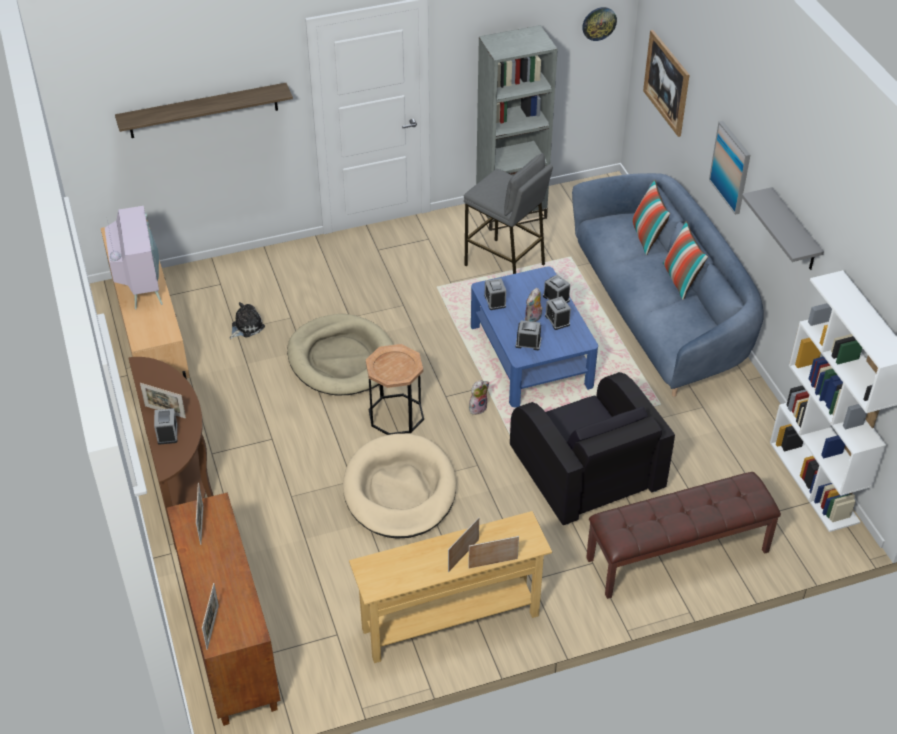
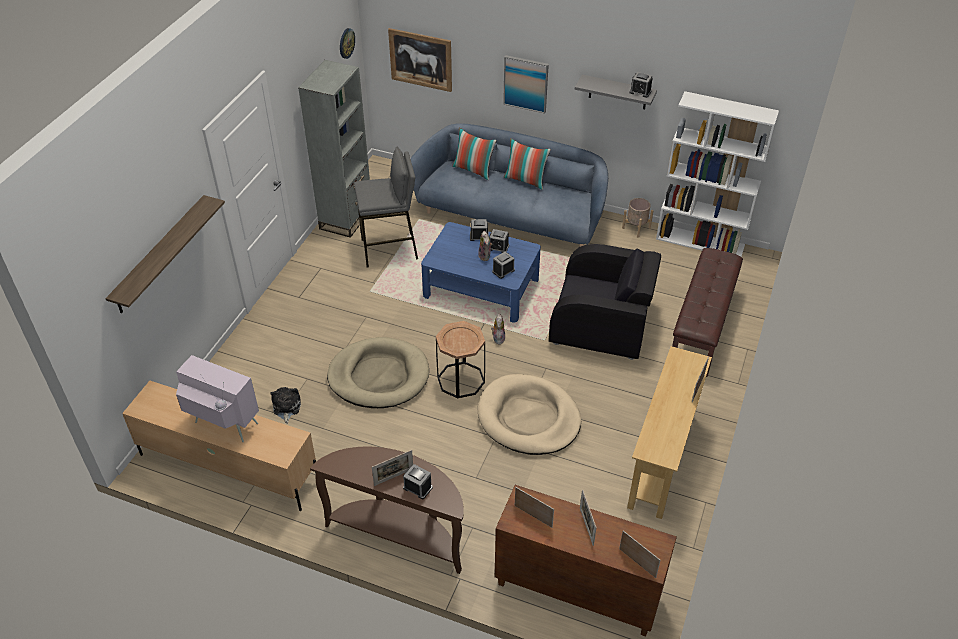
camera: 50 degrees left, 0 degrees up
(463, 555) = (679, 398): picture frame -> picture frame (586, 526)
(495, 301) = (449, 263): alarm clock -> alarm clock (640, 92)
(767, 417) = (636, 228): none -> beige planter

